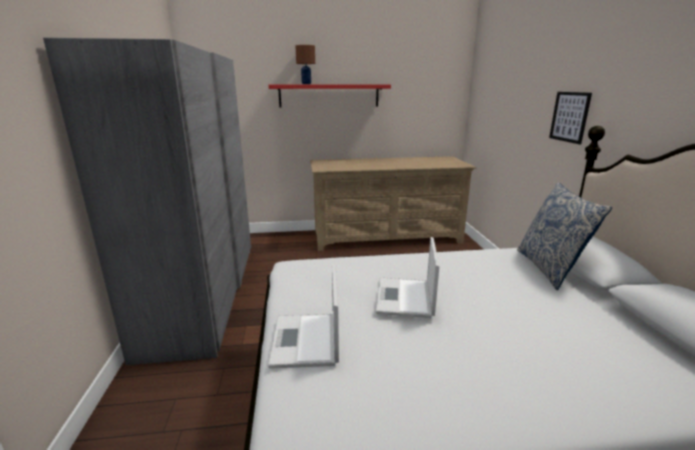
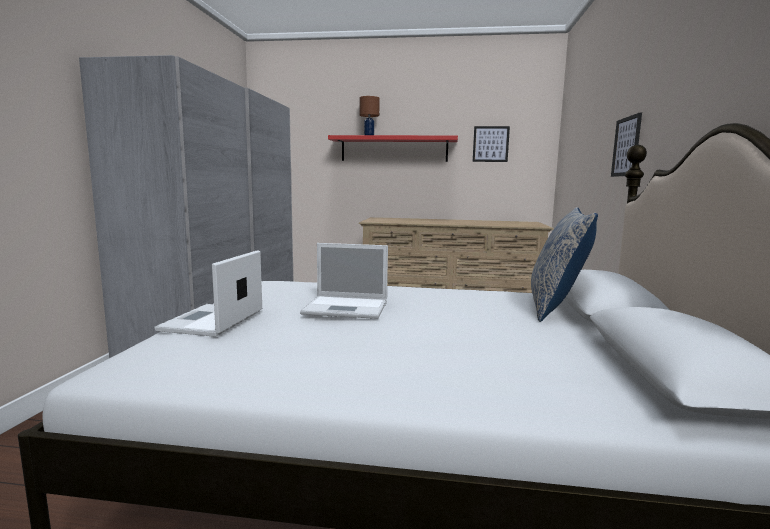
camera: 15 degrees right, 10 degrees down
(405, 298) = (347, 308): laptop -> laptop turned 105 degrees counterclockwise
(414, 90) = (490, 144): none -> picture

